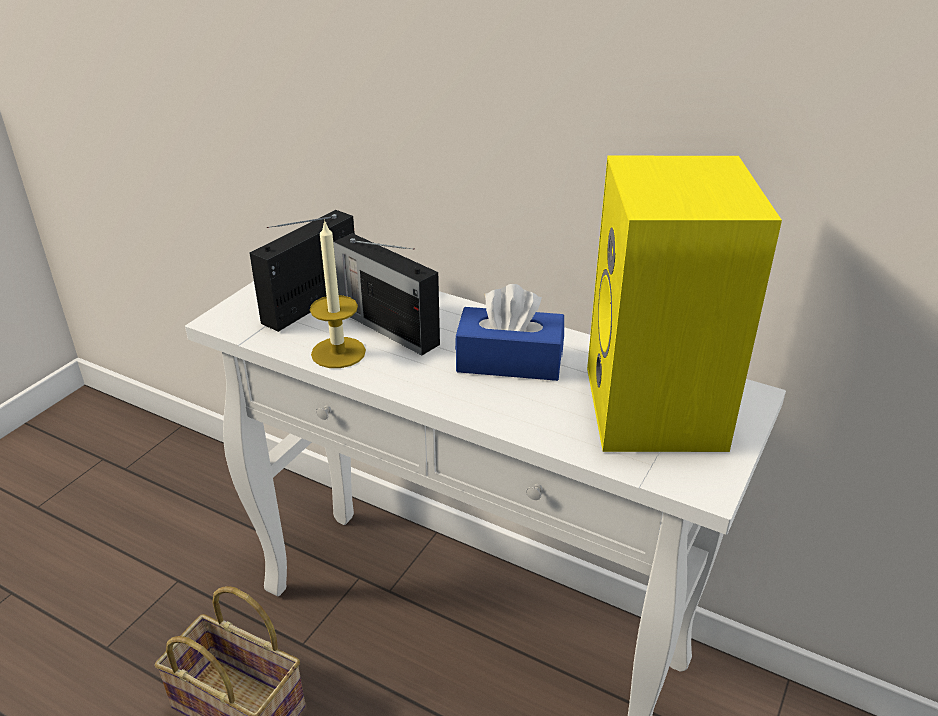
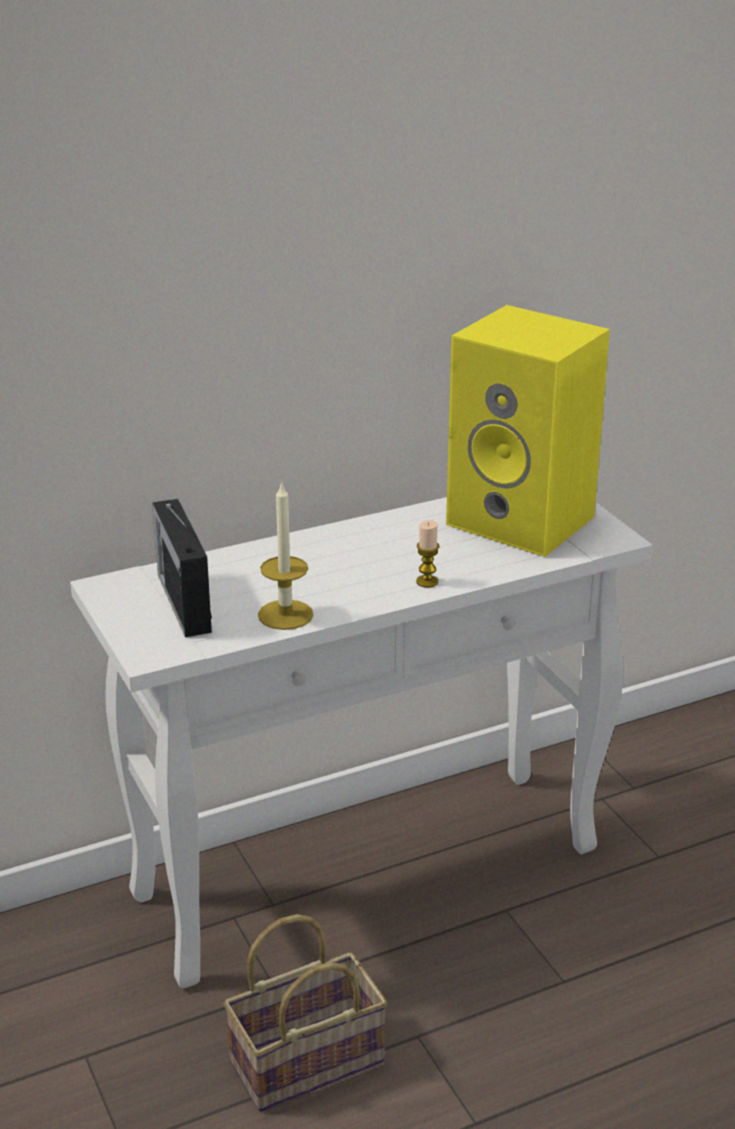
camera: 55 degrees left, 5 degrees down
(387, 326) = (275, 581): radio -> none
(471, 400) = (427, 582): none -> candle
(509, 361) = (396, 549): blue tissue box -> none

